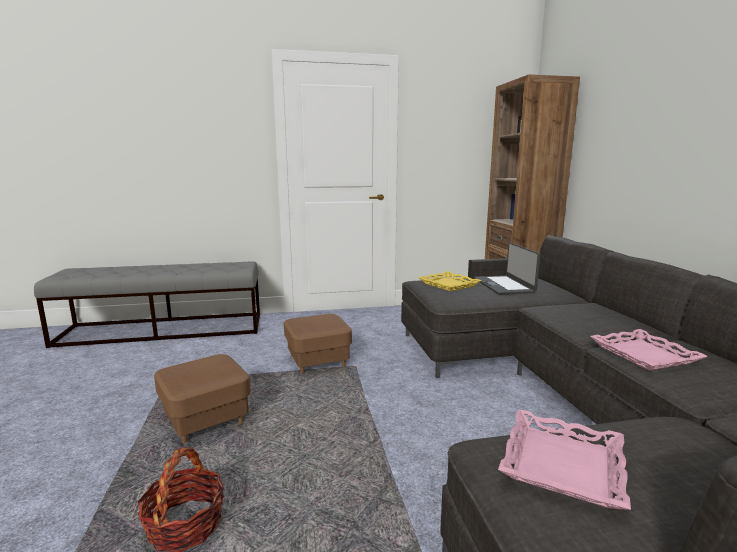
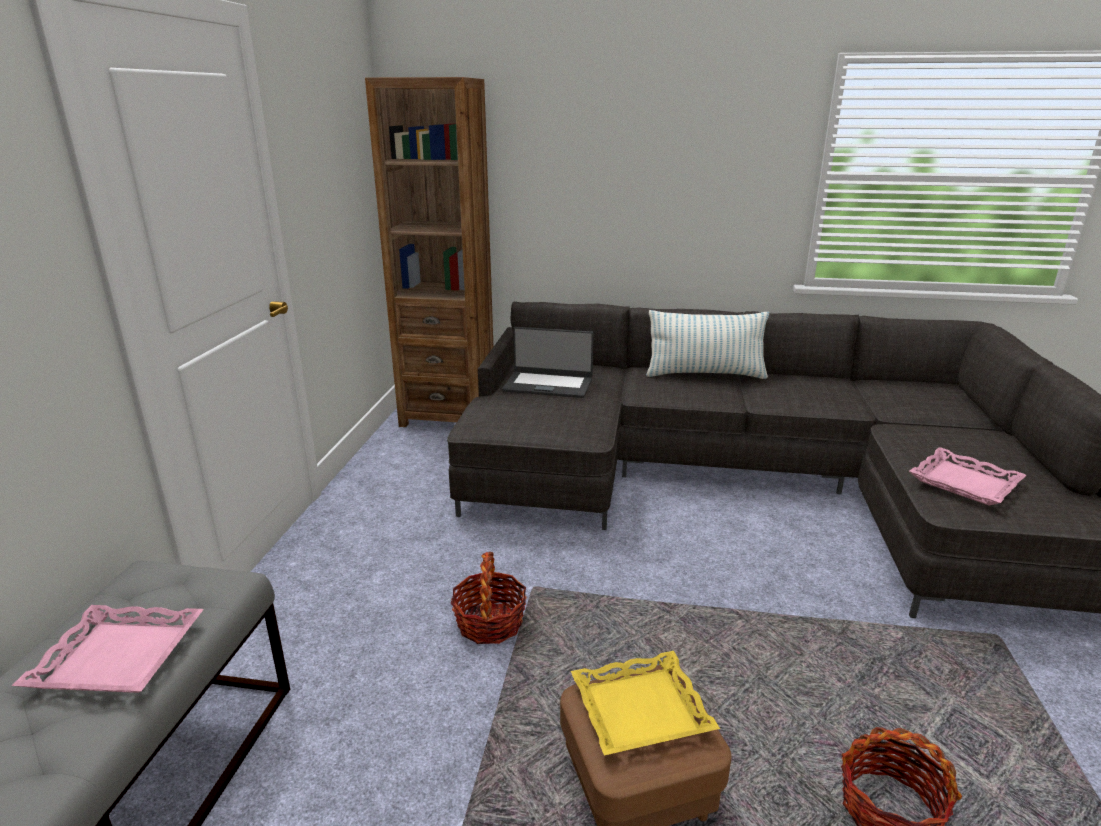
camera: 70 degrees left, 10 degrees up
(318, 361) = (489, 623): brown ottoman -> basket
(448, 285) = (516, 412): yellow tray -> yellow tray (641, 711)
(630, 323) = (705, 374): none -> pillow
(644, 355) = (780, 395): pink tray -> pink tray (119, 656)

